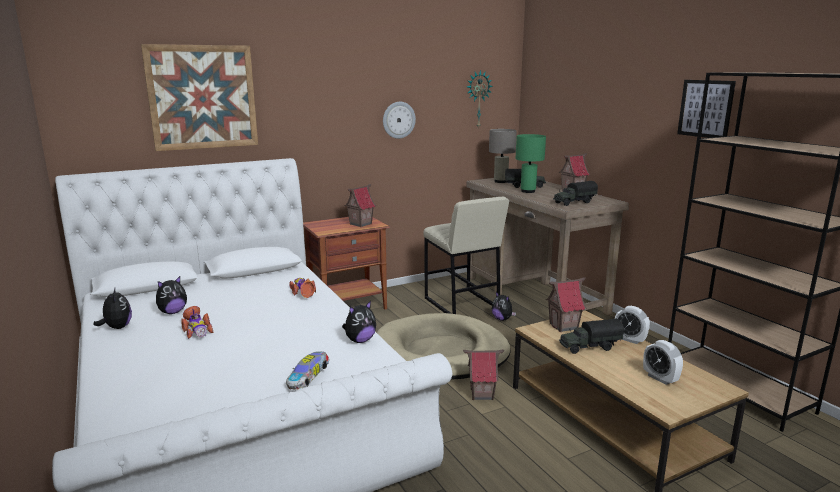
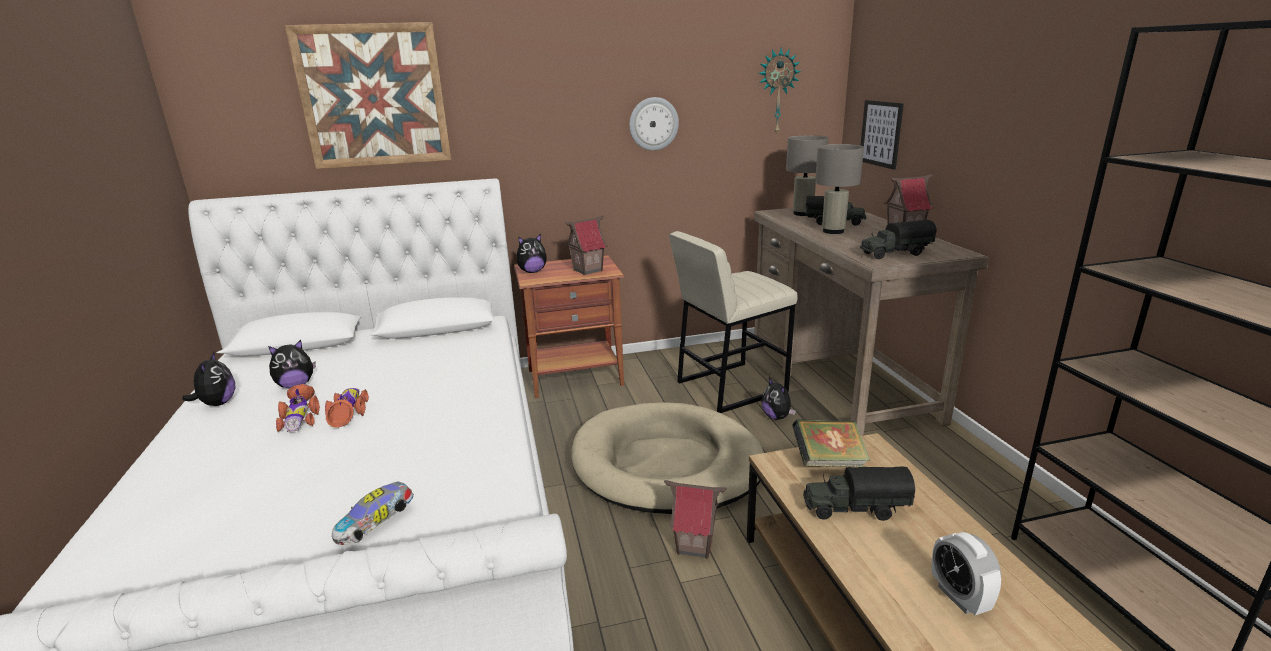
camera: 15 degrees right, 5 degrees up
(303, 291) = (471, 367): toy car -> toy car (348, 412)
(360, 340) = (491, 460): plush toy -> plush toy (532, 271)
(462, 304) = (729, 387): beige chair -> beige chair turned 75 degrees clockwise
(528, 191) = (833, 231): green table lamp -> grey table lamp
(564, 326) = (828, 461): toy house -> book
(629, 339) = (932, 502): alarm clock -> none
(705, 108) = (1136, 99): picture -> picture (881, 133)

